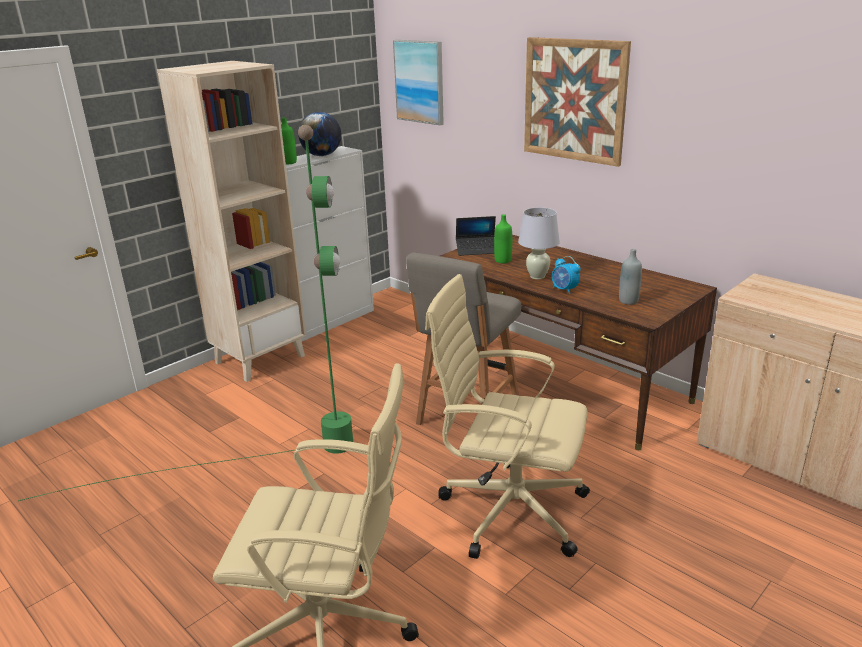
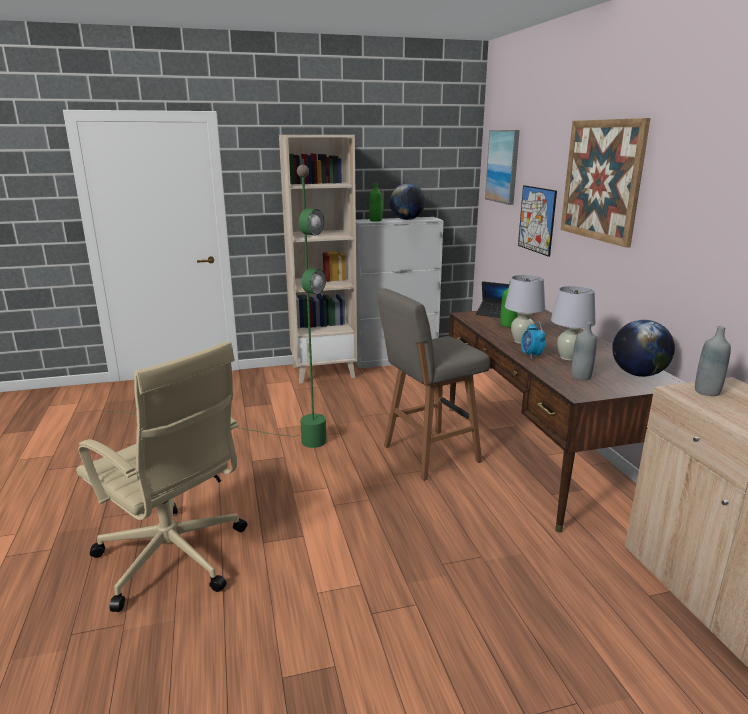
camera: 30 degrees right, 5 degrees down
(483, 140) = (536, 219): none -> picture
(509, 509) = (388, 533): beige office chair -> none
(595, 284) = (568, 357): none -> white table lamp
(665, 286) = (638, 374): none -> globe
(756, 292) = (707, 391): none -> grey bottle

